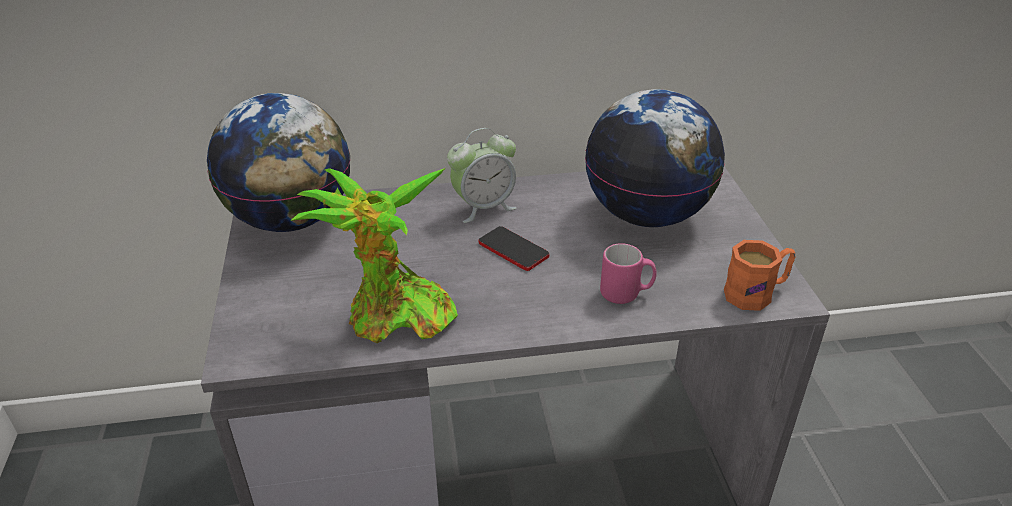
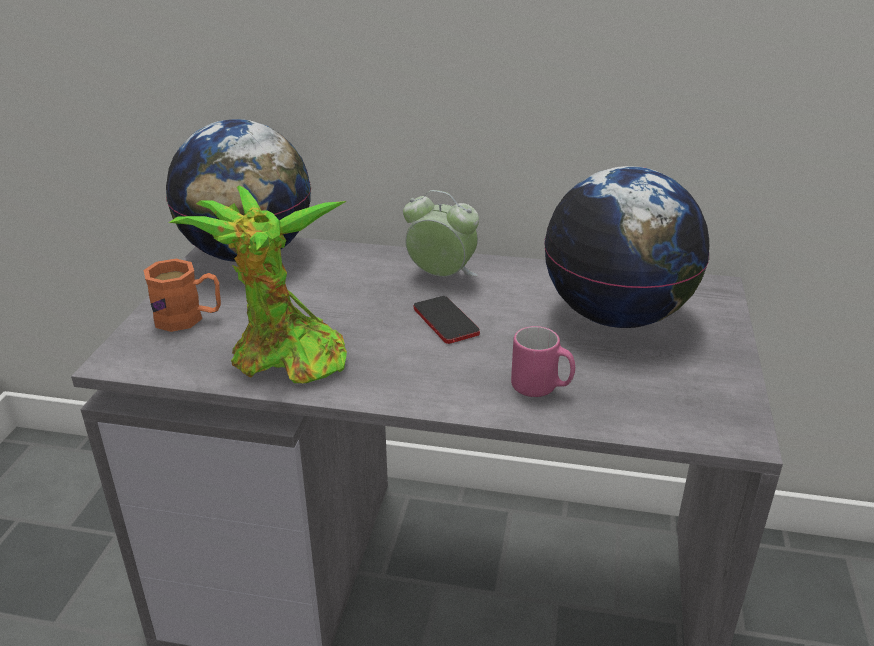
camera: 20 degrees right, 5 degrees down
(483, 207) = (441, 276): alarm clock -> alarm clock turned 150 degrees counterclockwise
(756, 293) = (699, 420): orange mug -> orange mug (189, 318)

